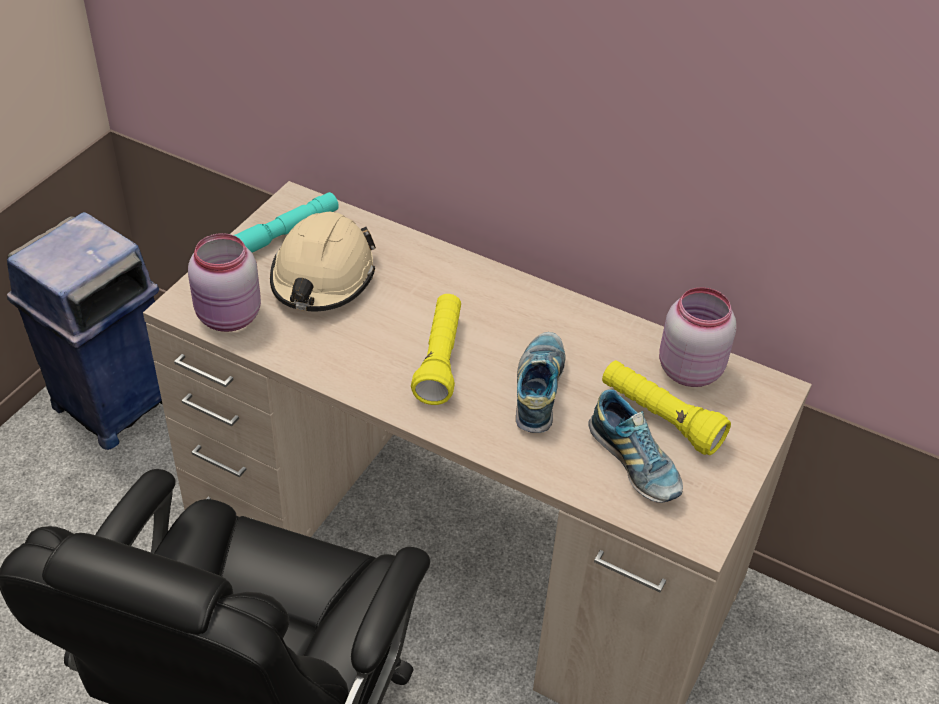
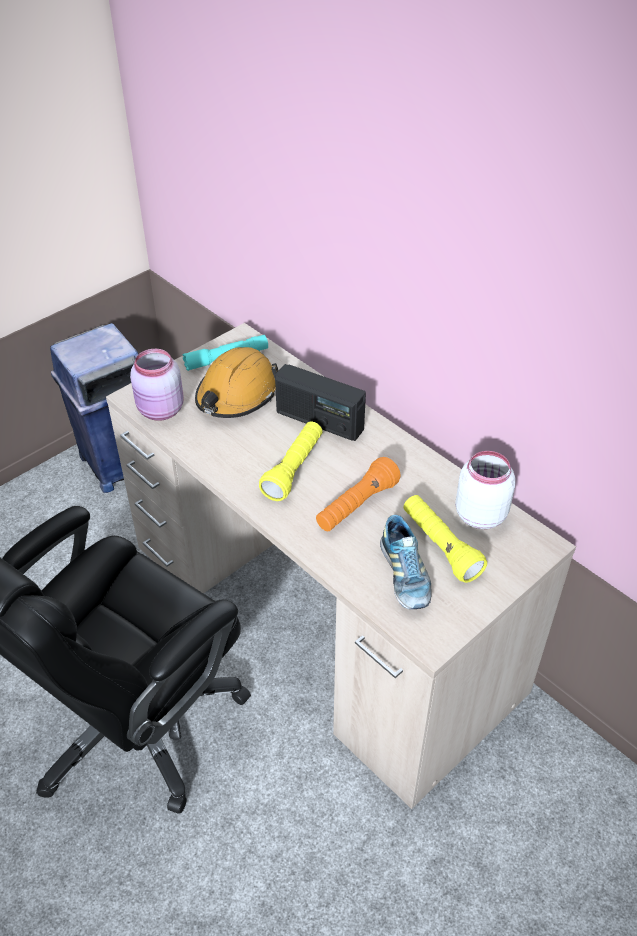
camera: 20 degrees right, 0 degrees up
(322, 278) = (237, 395): beige hard hat -> orange hard hat
(444, 292) = (319, 421): none -> radio
(539, 390) = (356, 506): shoe -> orange flashlight
(688, 369) = (479, 514): pink jar -> white jar

